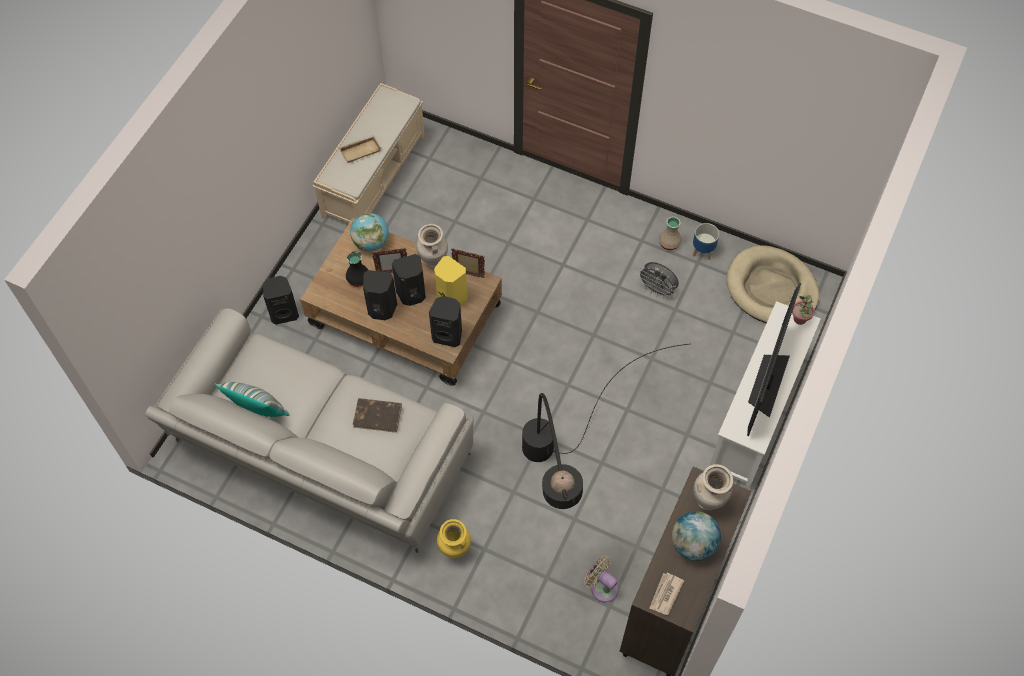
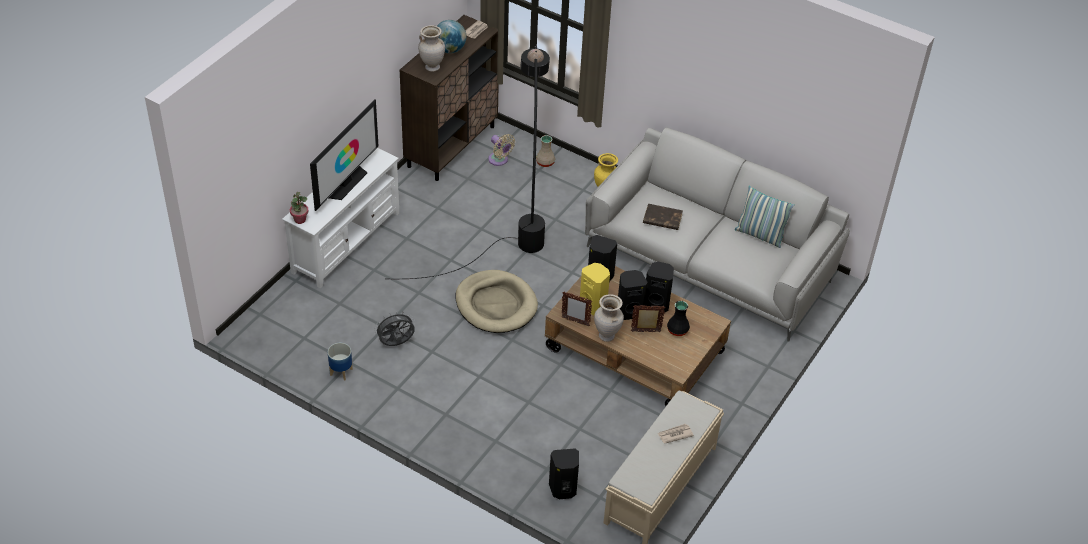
camera: 175 degrees left, 15 degrees down
(284, 313) = (747, 366): black speaker -> black speaker (563, 490)
(360, 150) = (674, 434): beige tray -> newspaper
(371, 242) = (665, 359): globe -> none
(657, 290) = (396, 344): grey fan -> grey fan turned 60 degrees counterclockwise
(670, 243) = (370, 383): beige vase -> beige vase (544, 162)
(771, 289) = (290, 332): beige dog bed -> beige dog bed (496, 304)

